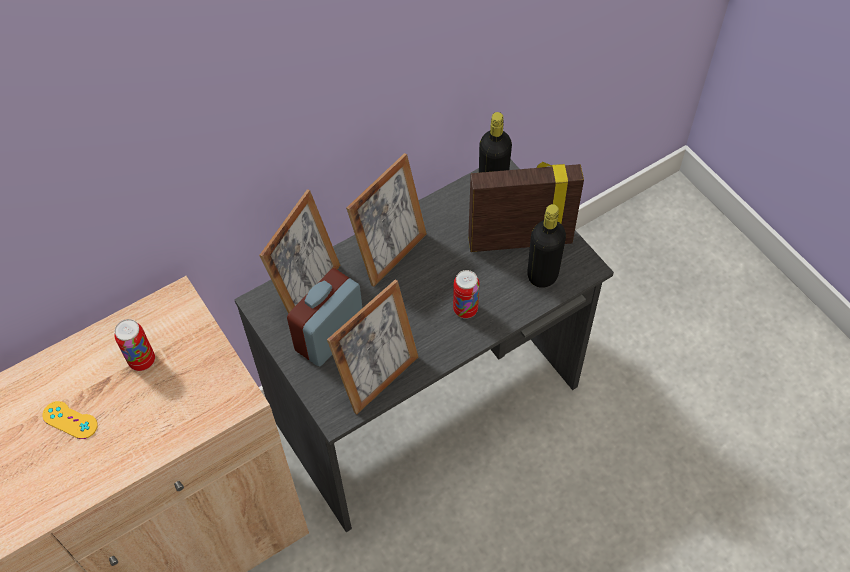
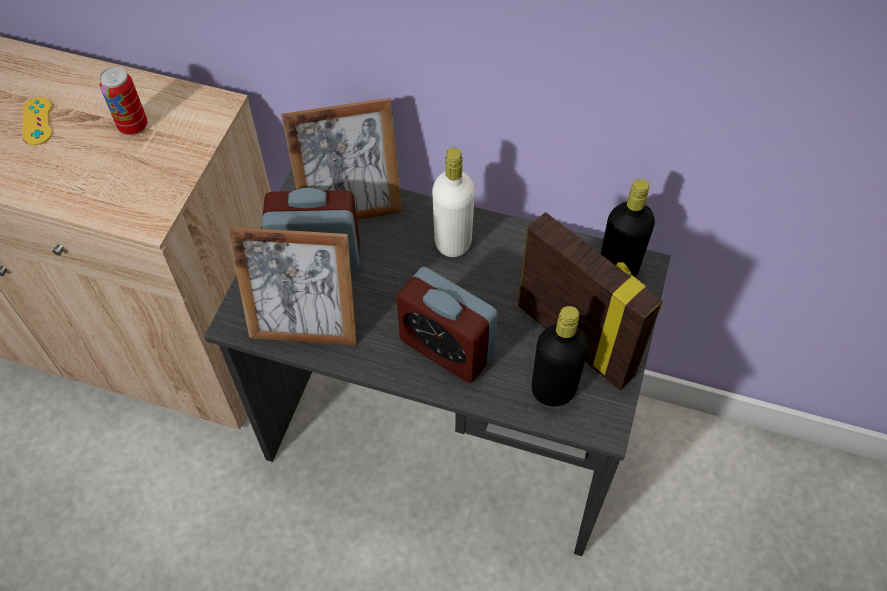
camera: 50 degrees right, 0 degrees up
(391, 253) = (453, 242): picture frame -> white bottle
(465, 309) = (446, 348): can -> alarm clock

